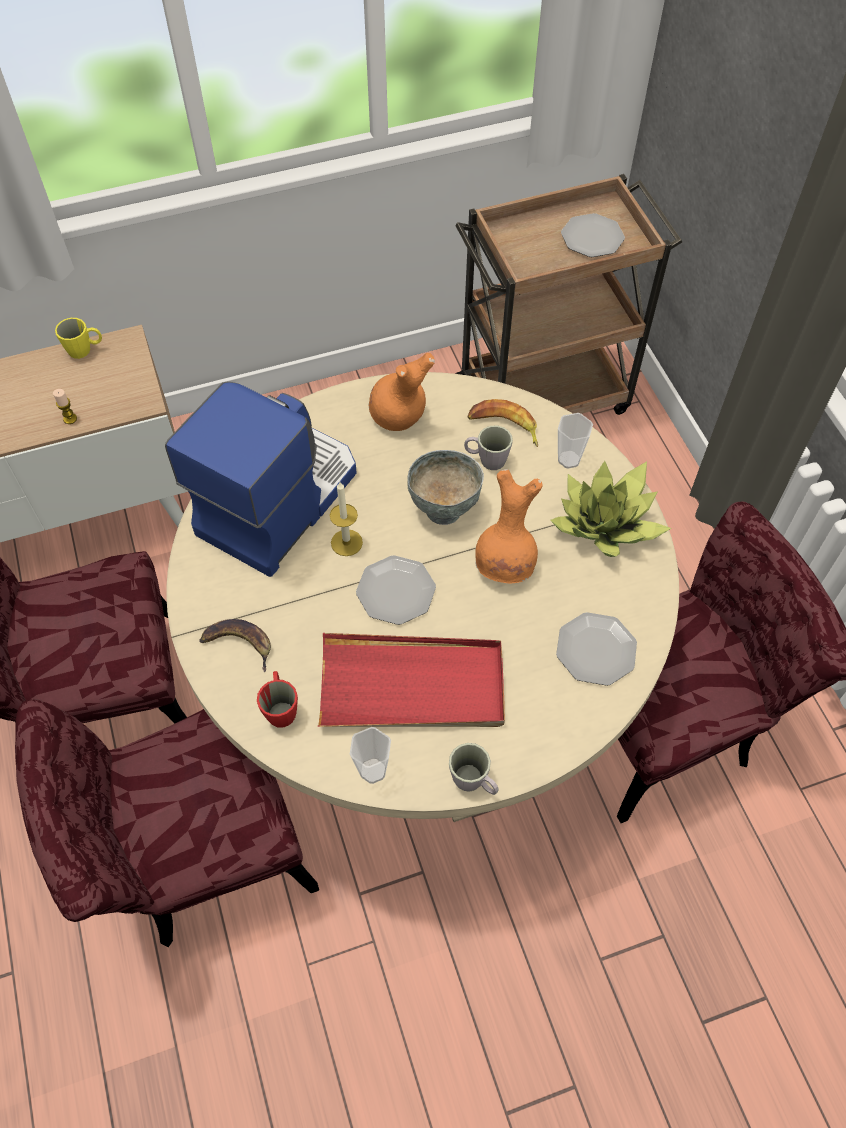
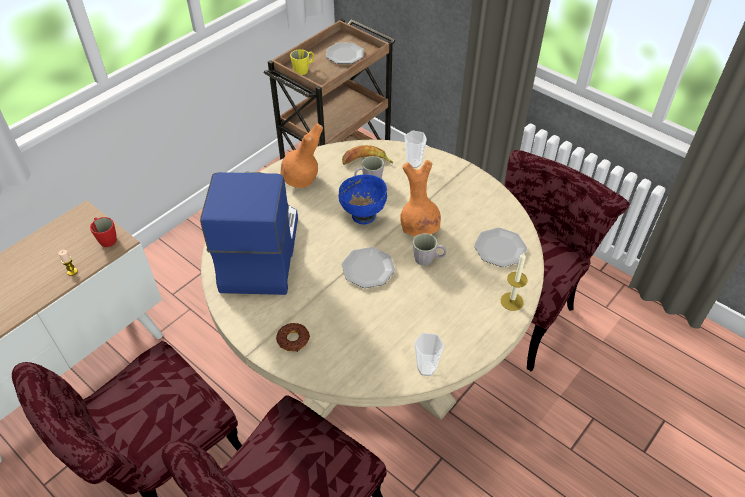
camera: 30 degrees left, 10 degrees down
(85, 350) = (55, 228): yellow mug -> yellow mug (304, 70)
(239, 643) = (293, 339): banana -> donut
(281, 707) = (345, 362): red mug -> red mug (106, 238)
(346, 542) = (319, 256): candle -> candle (511, 301)
(412, 686) = (415, 313): red tray -> none
(444, 508) = (363, 215): grey bowl -> blue bowl
(474, 782) = (487, 345): grey mug -> grey mug (428, 259)
(606, 523) = (458, 186): potted plant -> none

